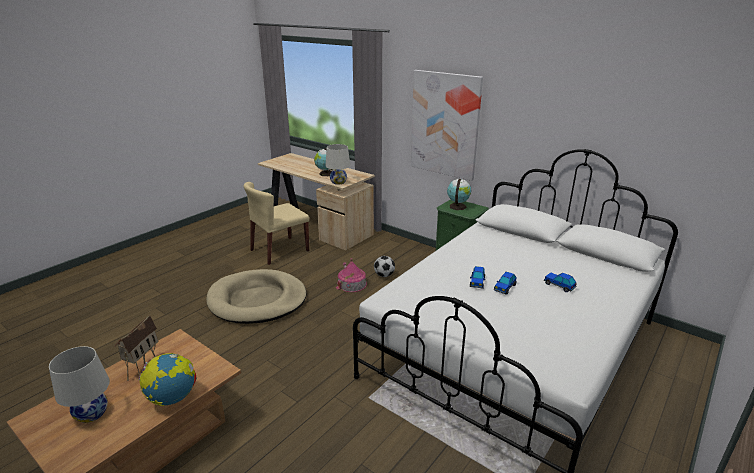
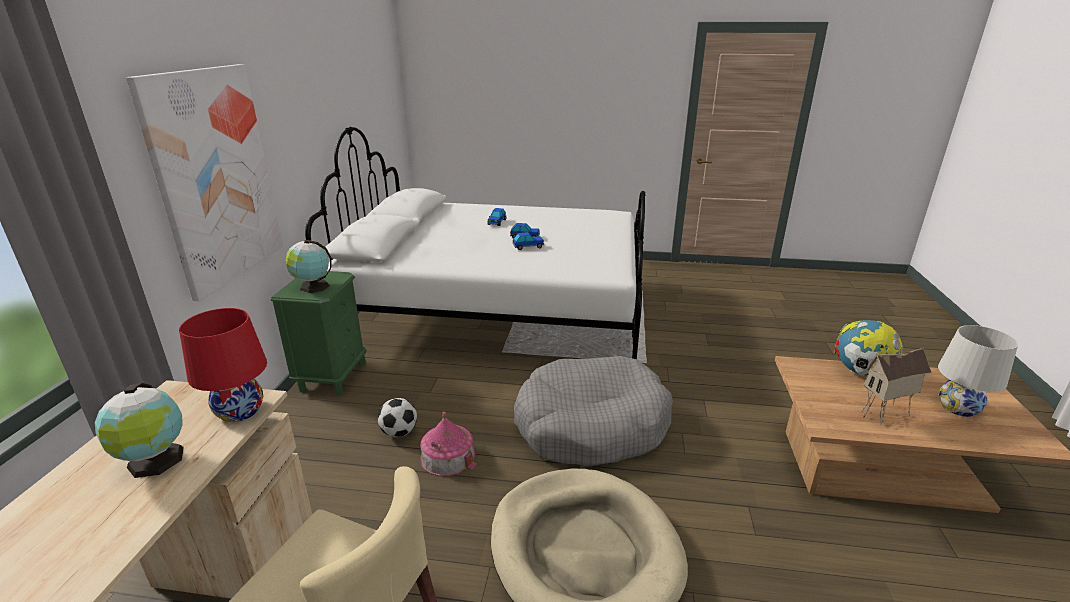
camera: 120 degrees left, 0 degrees up
(327, 335) = (591, 425): none -> grey dog bed
(338, 182) = (240, 411): white table lamp -> red table lamp

